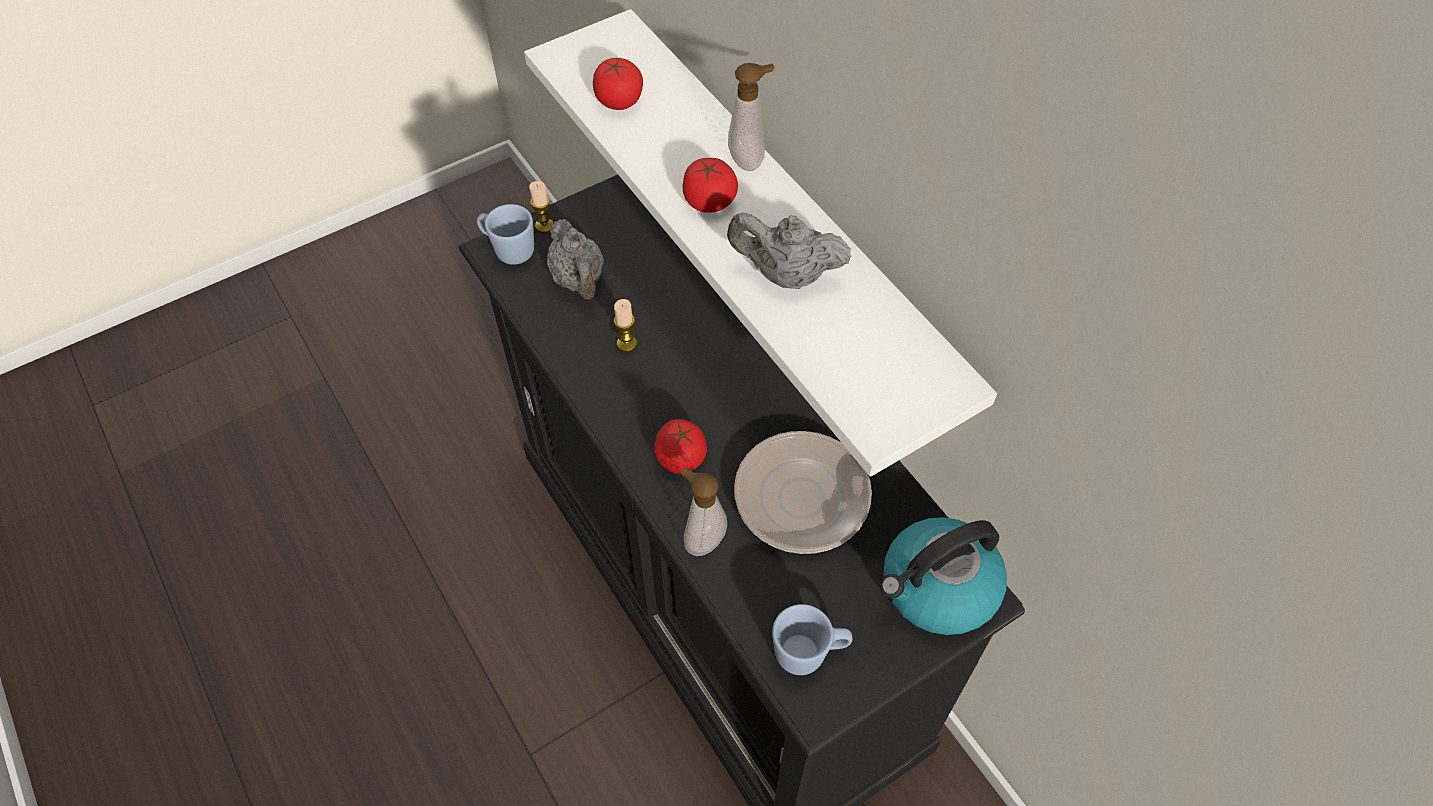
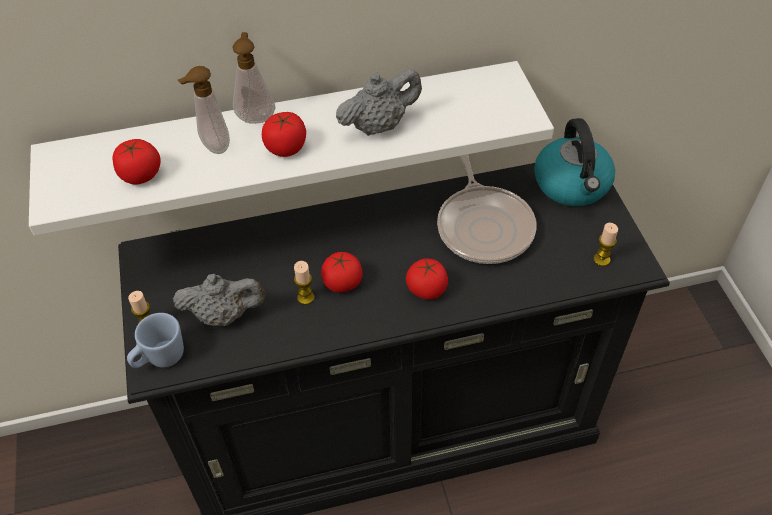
camera: 70 degrees left, 5 degrees down
(660, 371) = (342, 282): none -> tomato
(702, 539) = (499, 294): soap dispenser -> soap dispenser (213, 147)
(786, 275) = (379, 126): grey teapot -> grey teapot turned 150 degrees counterclockwise
(809, 653) = (601, 259): blue mug -> candle

